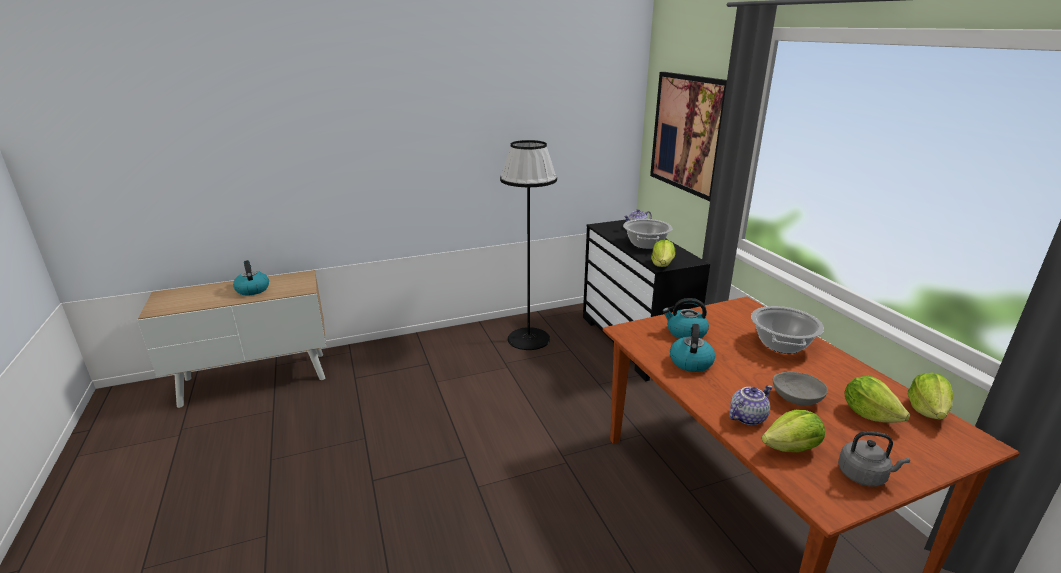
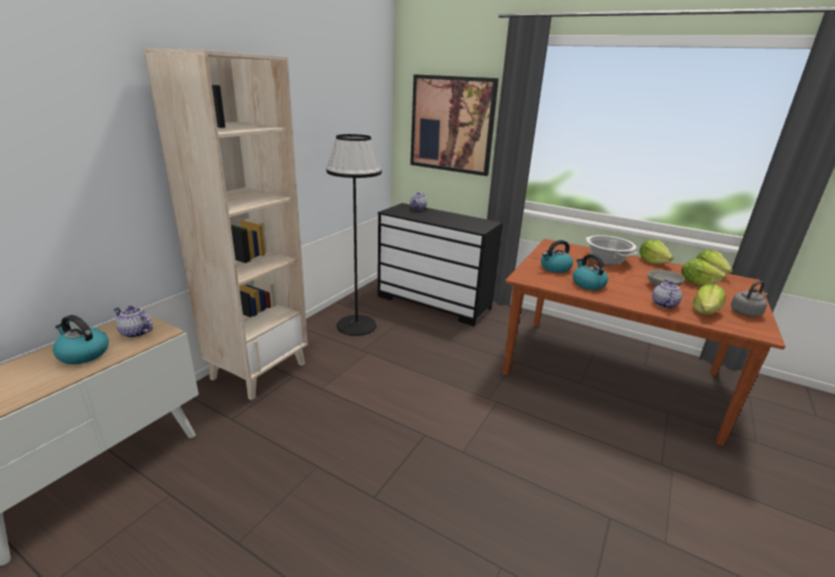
camera: 40 degrees left, 0 degrees up
(292, 284) = (135, 333): none -> teapot
(410, 349) = (259, 370): none -> beige bookcase
(645, 244) = (444, 218): cooking pot -> none
(662, 265) = (479, 228): lettuce -> lettuce (652, 262)

